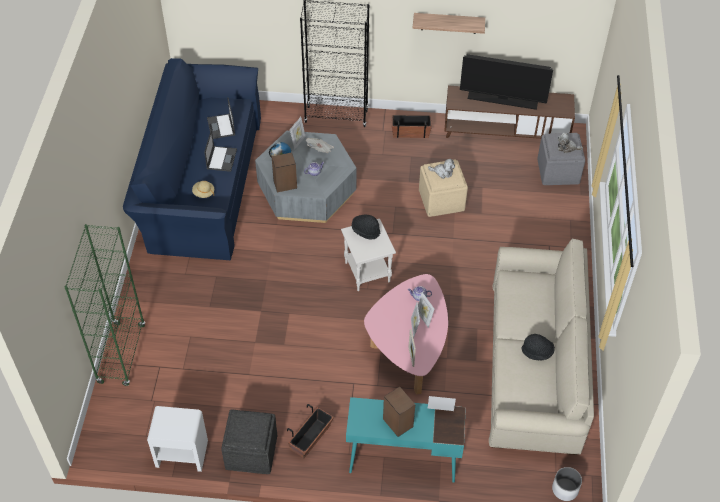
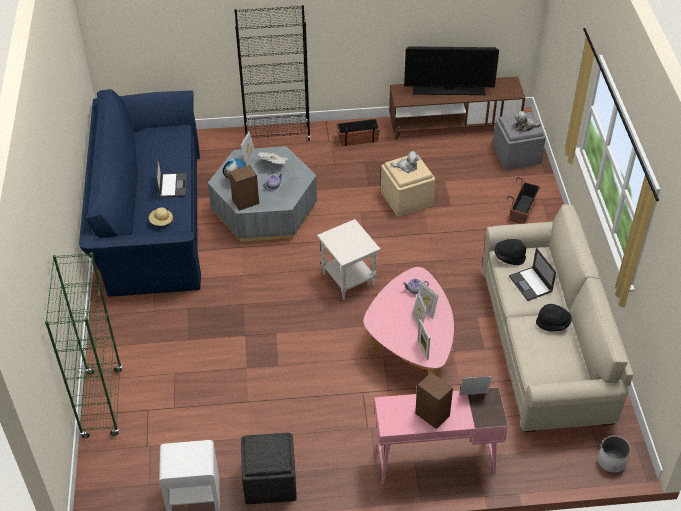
camera: 10 degrees left, 5 degrees down
(221, 127) = (164, 154): laptop -> laptop (531, 284)
(311, 438) = (331, 456): planter -> planter (523, 210)
(365, 231) = (343, 233): black hat -> black hat (509, 257)
(402, 460) = (434, 461): turquoise desk -> pink desk
(448, 23) = (386, 16): shelf -> none

